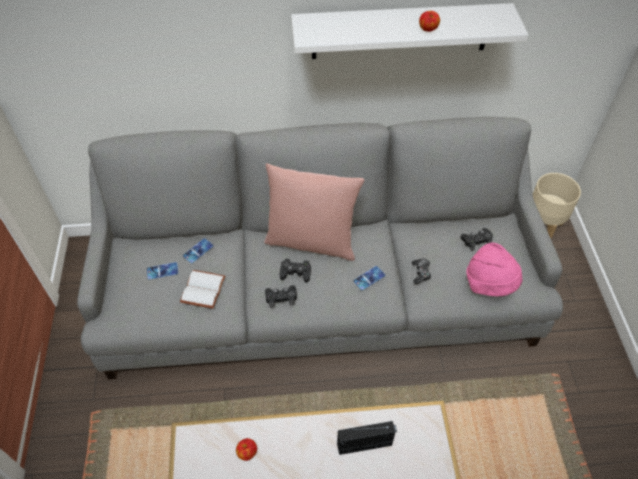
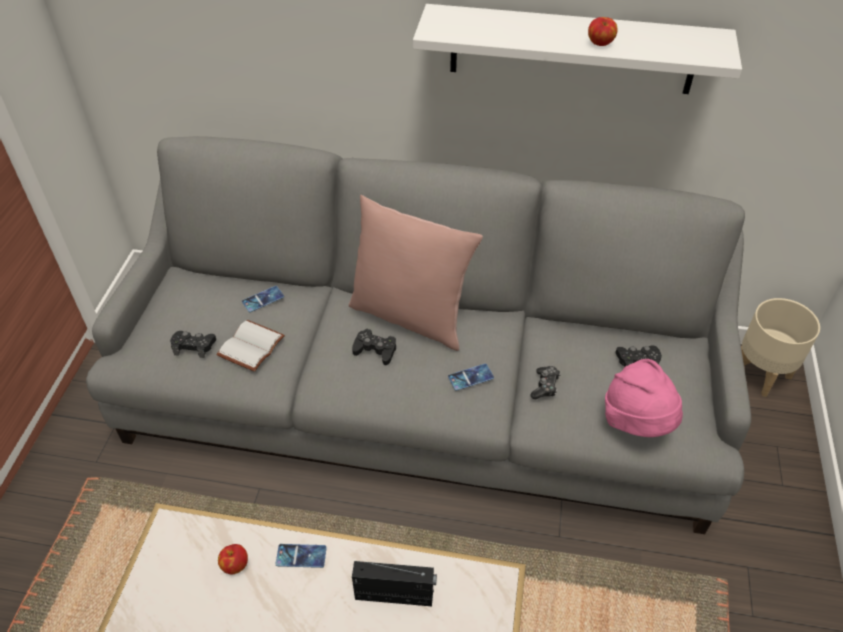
camera: 15 degrees right, 5 degrees down
(162, 271) = (210, 314): phone -> phone (301, 556)
(281, 298) = (345, 377): black game controller -> black game controller (194, 346)

